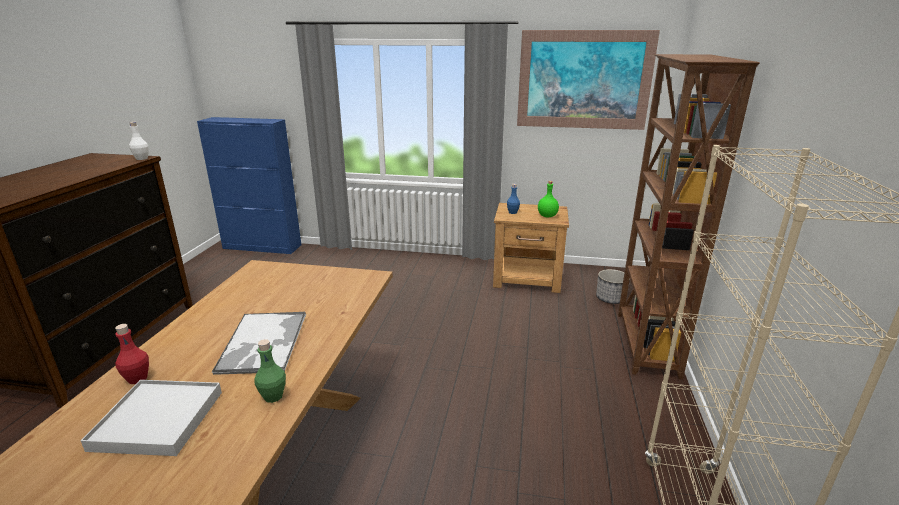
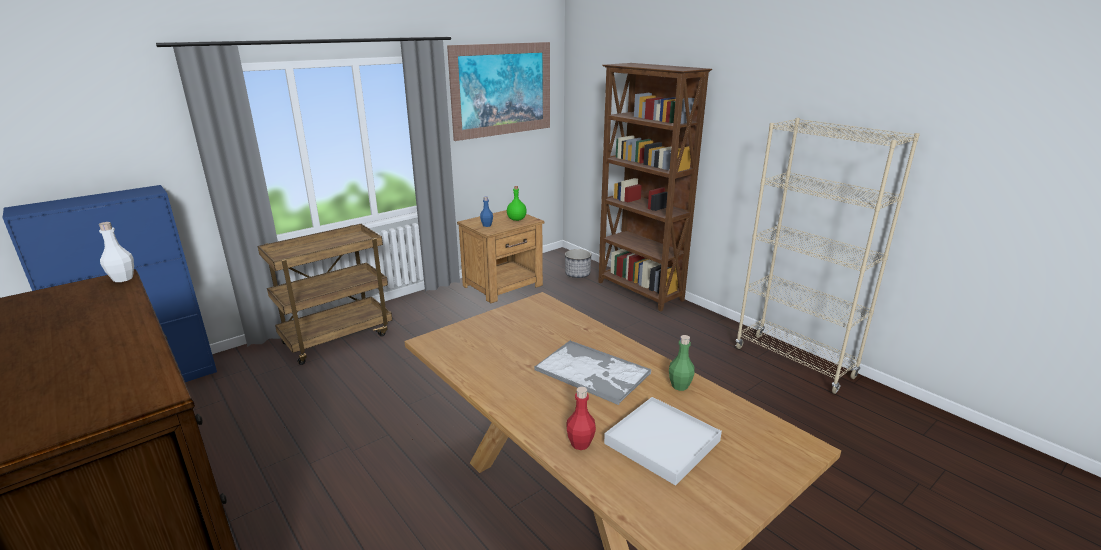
camera: 50 degrees left, 0 degrees up
(367, 263) = (338, 338): none -> brown cart

